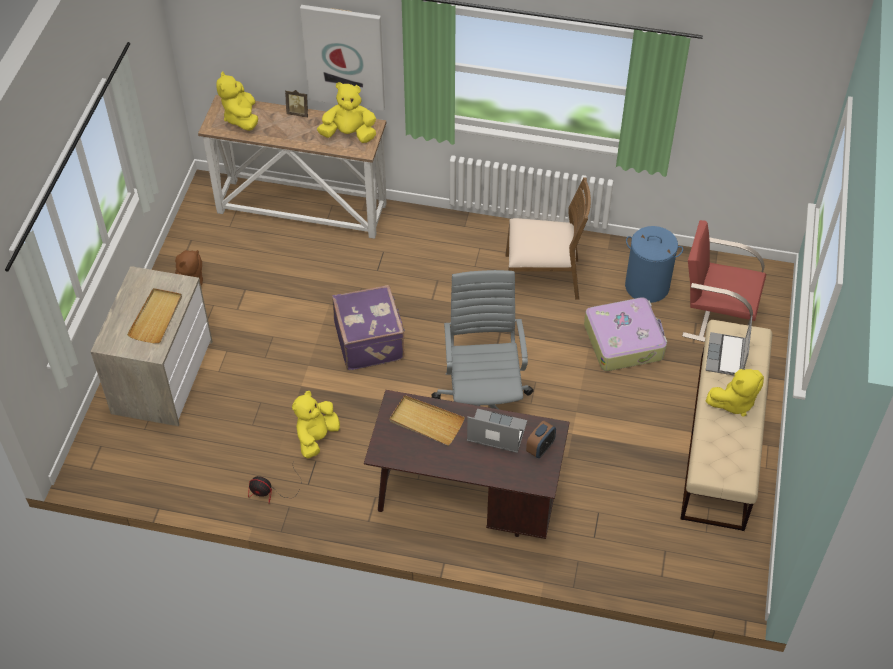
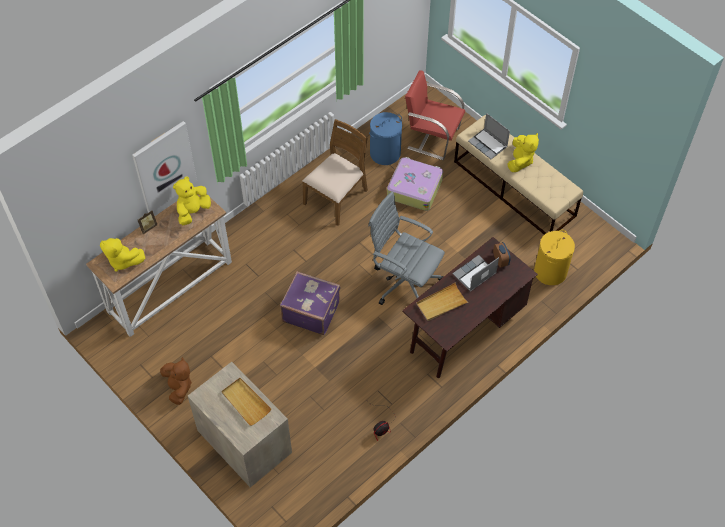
camera: 55 degrees left, 5 degrees up
(316, 437) = (361, 380): yellow plush toy -> none
(630, 547) = (550, 272): none -> yellow laundry basket
(715, 317) = (432, 137): red chair -> red chair turned 60 degrees clockwise

